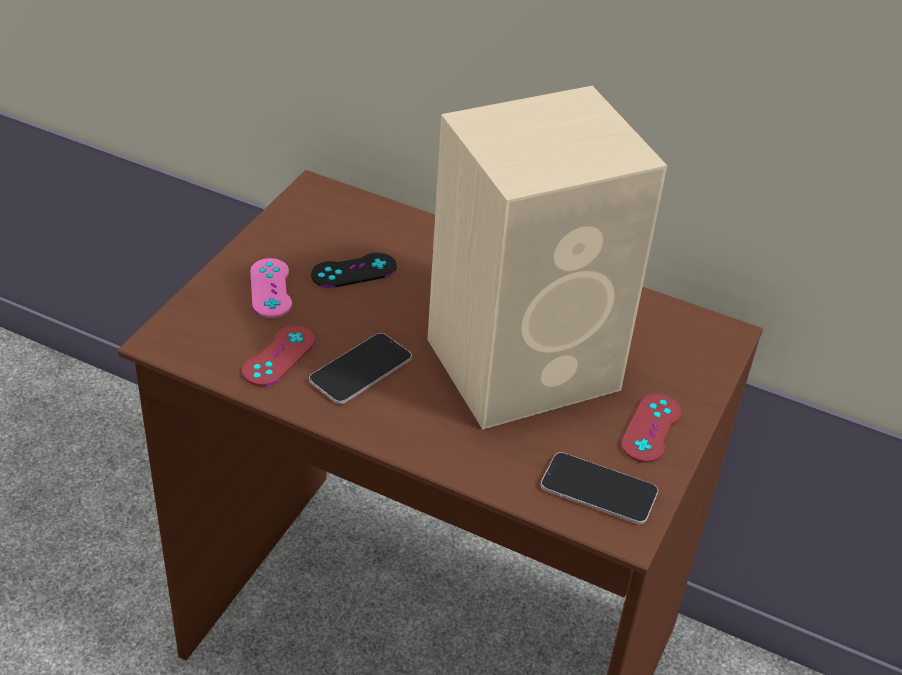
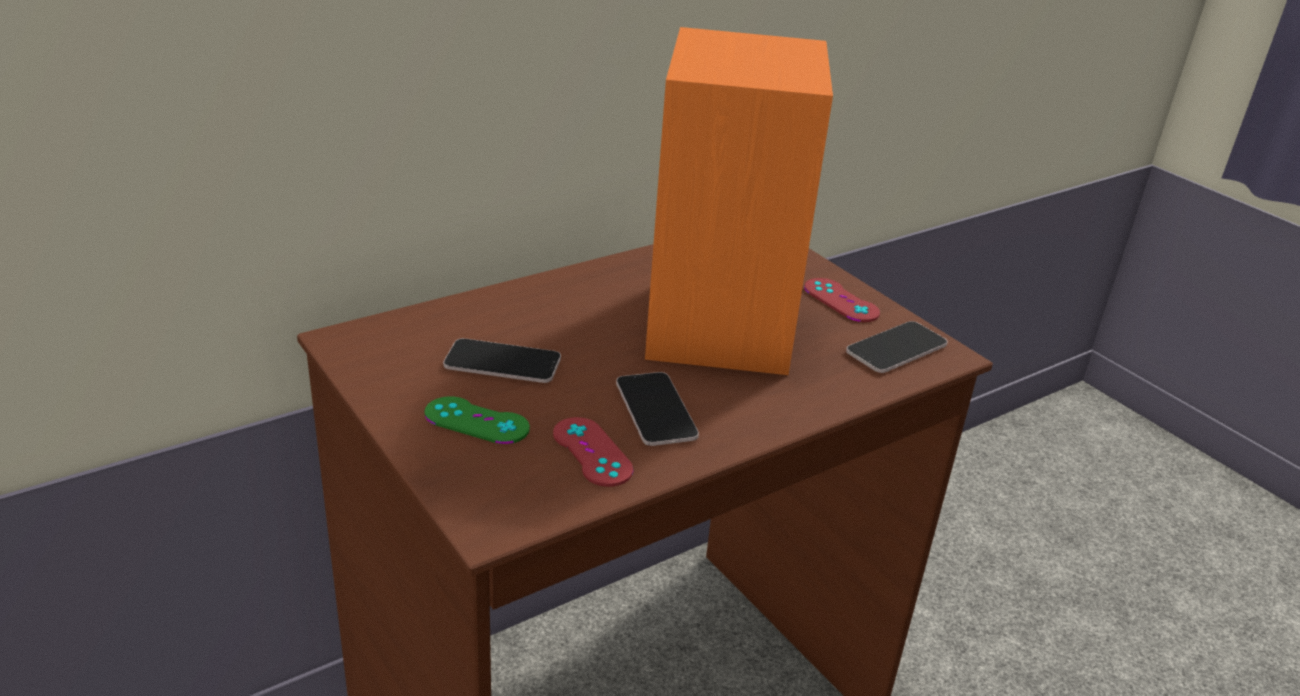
camera: 60 degrees left, 10 degrees down
(270, 288) = (476, 421): pink game controller -> green game controller
(354, 271) = (502, 362): black game controller -> phone
(527, 363) = (720, 323): beige speaker -> orange speaker

